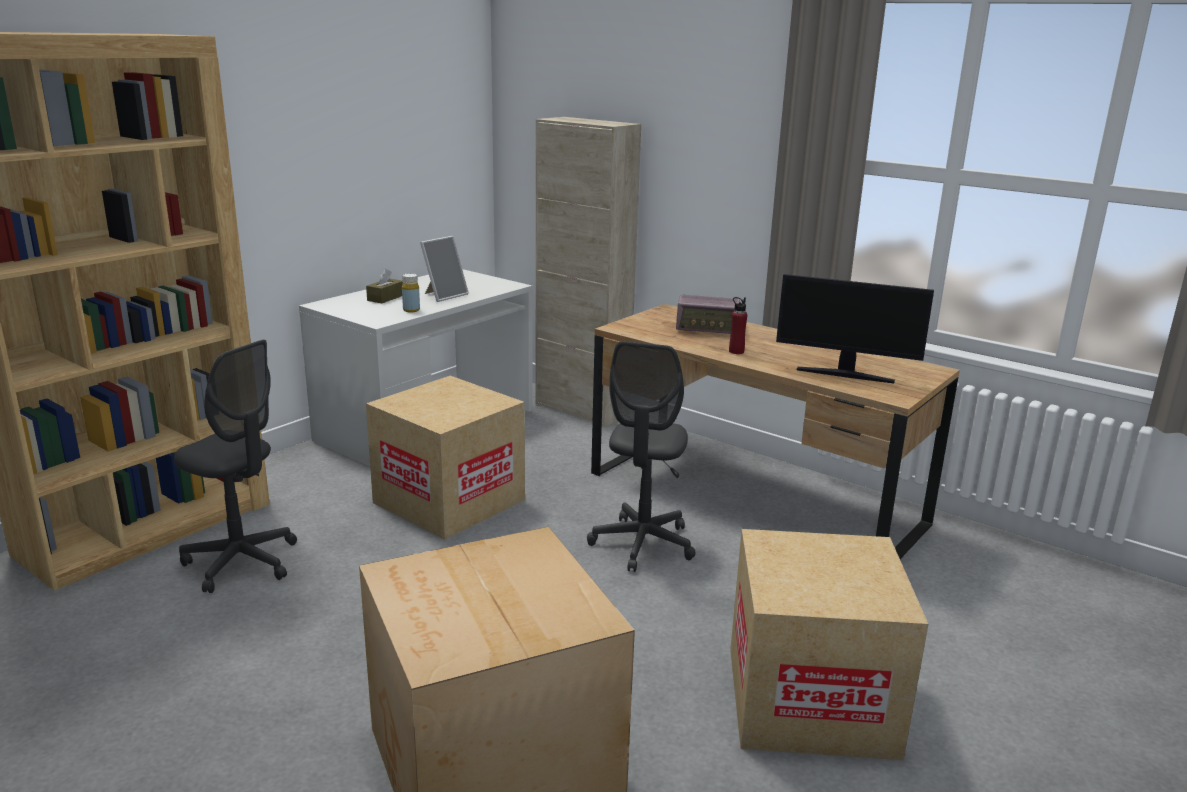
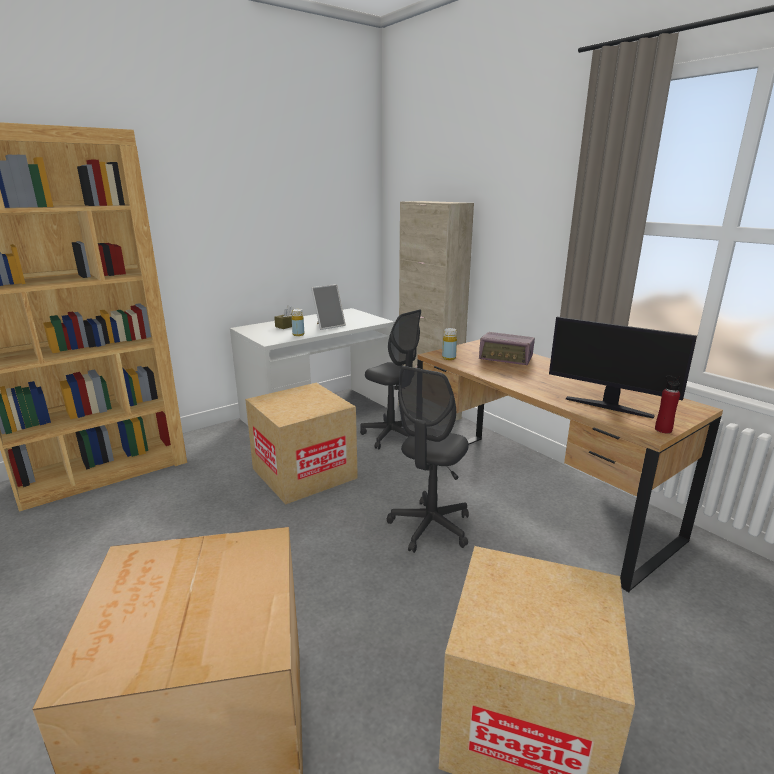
camera: 15 degrees right, 0 degrees up
(241, 562) = (143, 505): grey office chair -> grey office chair (392, 436)
(637, 331) = (449, 358): none -> yellow bottle
(736, 351) = (520, 379): red bottle -> red bottle (663, 430)

